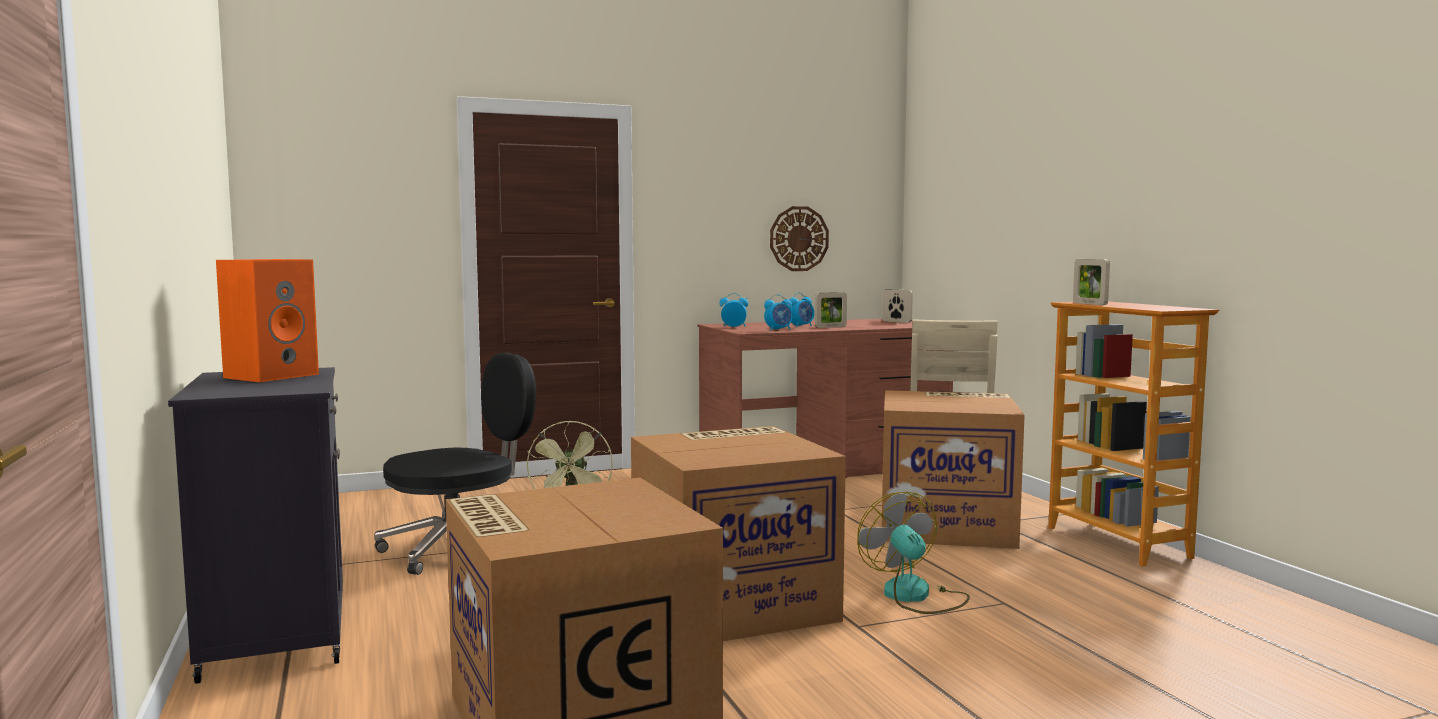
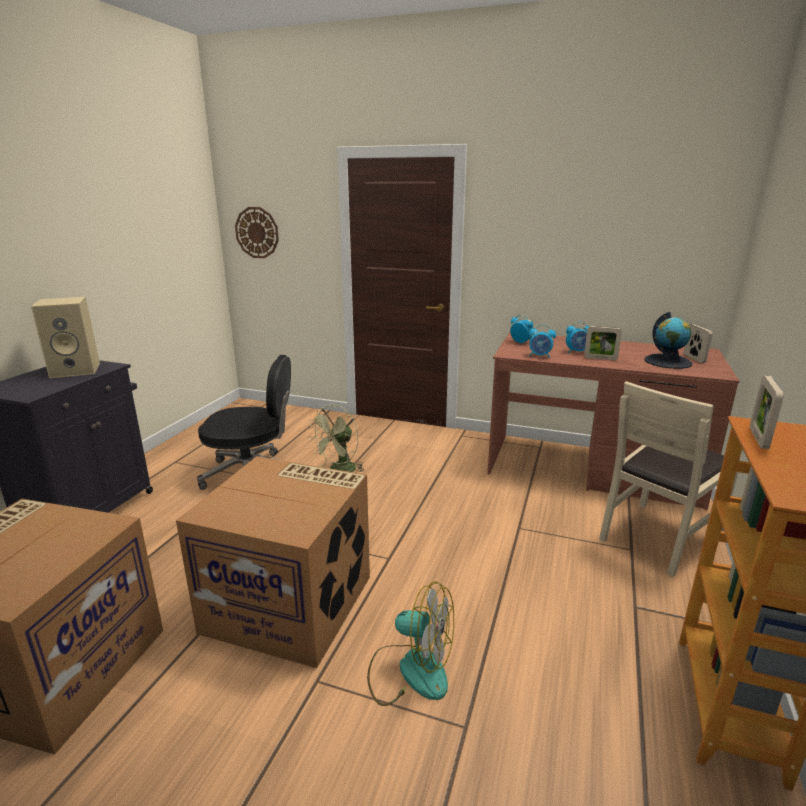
camera: 40 degrees right, 15 degrees up
(272, 375) = (77, 370): orange speaker -> beige speaker
(799, 238) = (617, 264): wall clock -> wall clock (257, 232)
(884, 324) = (668, 361): none -> globe
(915, 596) = (410, 670): fan -> fan turned 90 degrees clockwise
(947, 525) = (582, 589): cardboard box -> none

